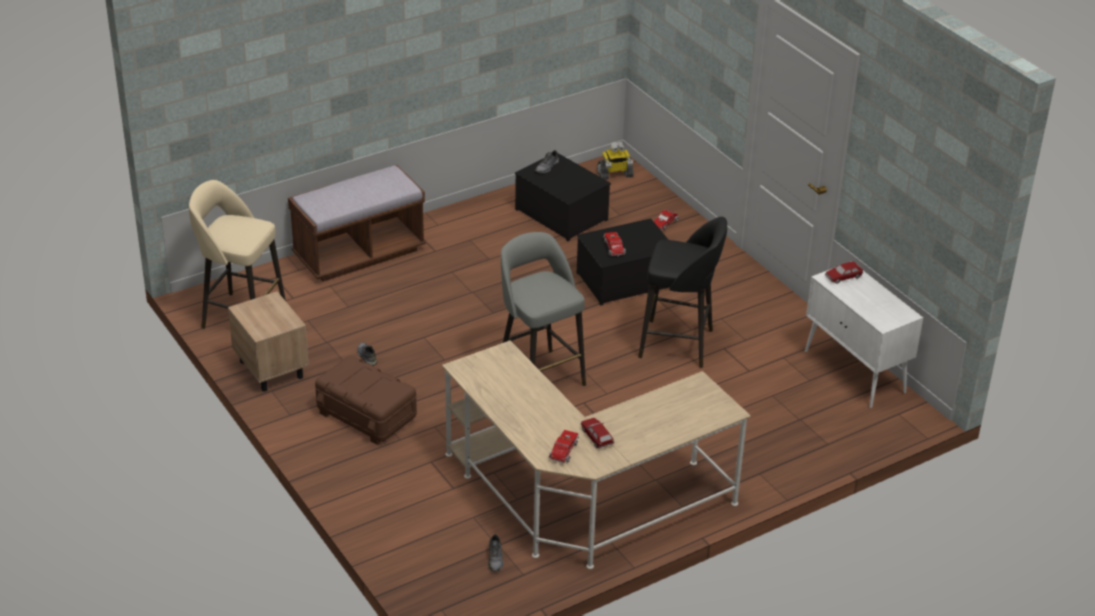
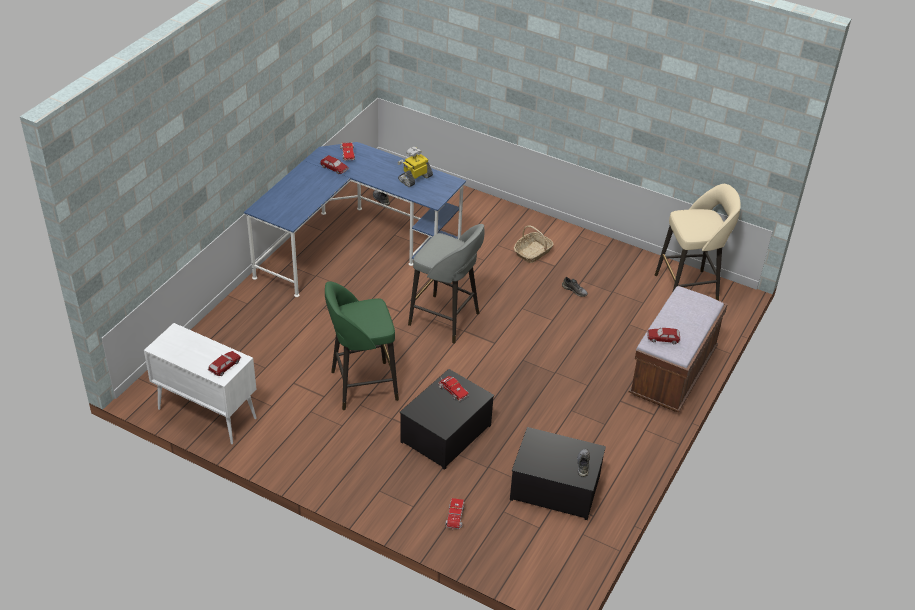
camera: 150 degrees right, 5 degrees up
(271, 368) = (625, 260): beige nightstand -> none
(367, 414) = (533, 252): brown storage box -> basket
(392, 185) = (663, 338): none -> toy car
(582, 501) = (353, 246): beige desk -> blue desk
(615, 174) = (548, 568): toy robot -> toy robot (415, 178)
(678, 344) = (362, 386): black stool -> green stool

